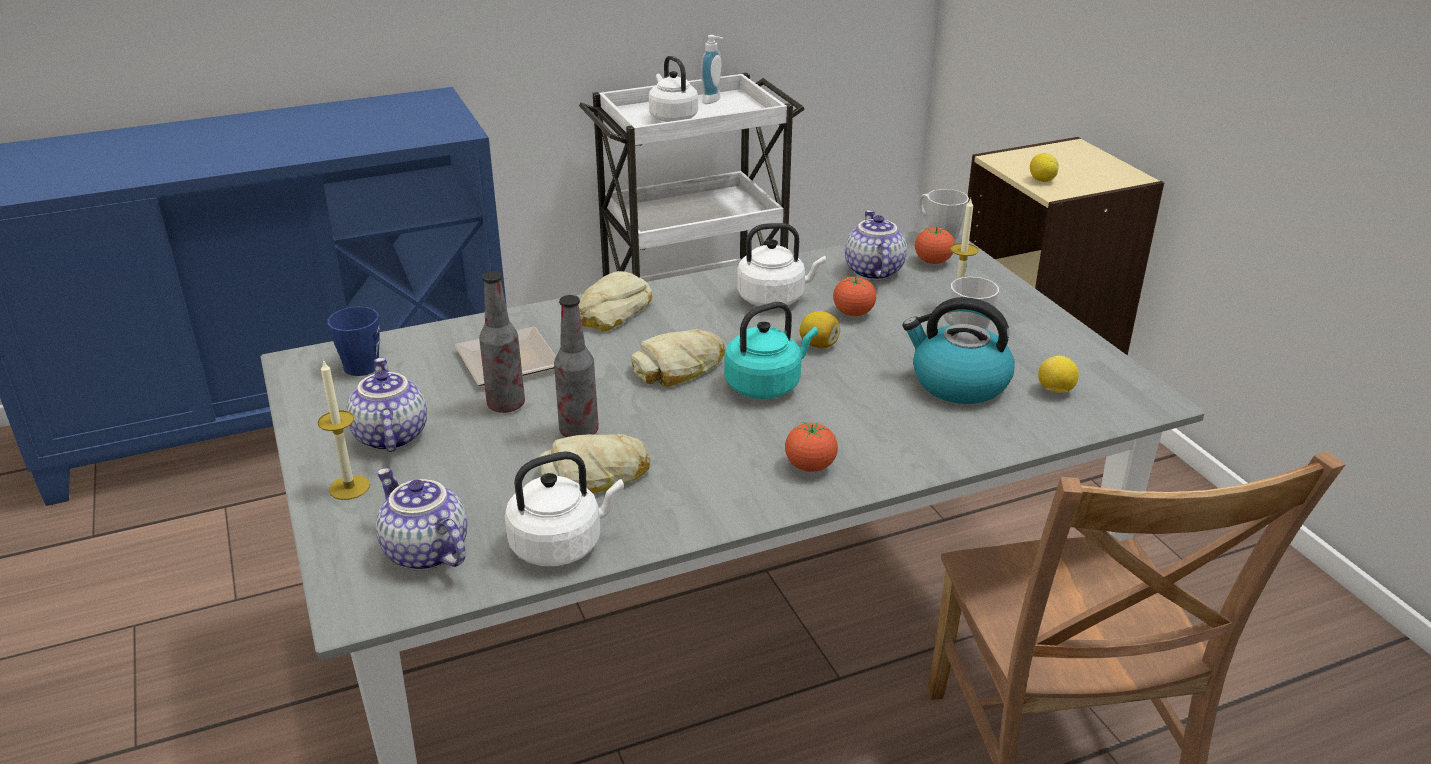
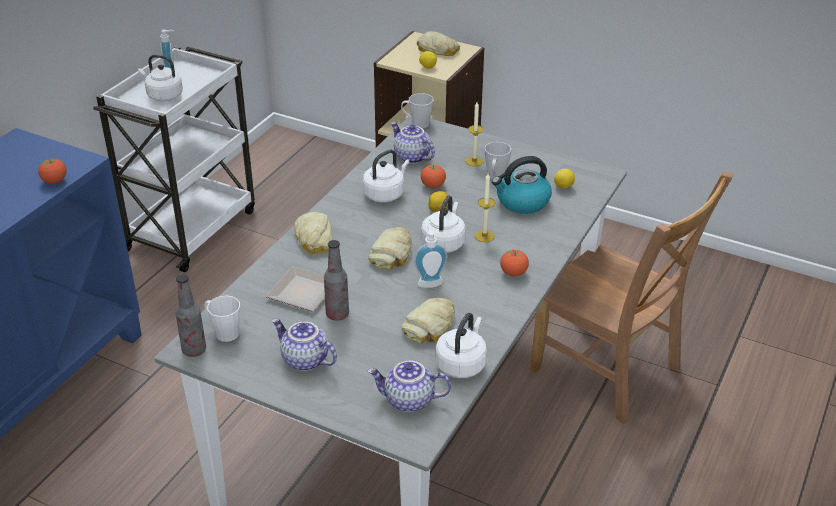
camera: 40 degrees left, 5 degrees up
(349, 487) = (325, 394): candle -> candle (484, 236)
(361, 362) = (223, 332): blue mug -> white mug
(579, 431) = (392, 309): bottle -> bottle (194, 350)
(676, 422) = (429, 282): none -> soap dispenser
(766, 385) = (444, 243): turquoise kettle -> white kettle
(933, 262) = (432, 139): tomato -> tomato (54, 181)
(1085, 166) = (437, 50): none -> bread

